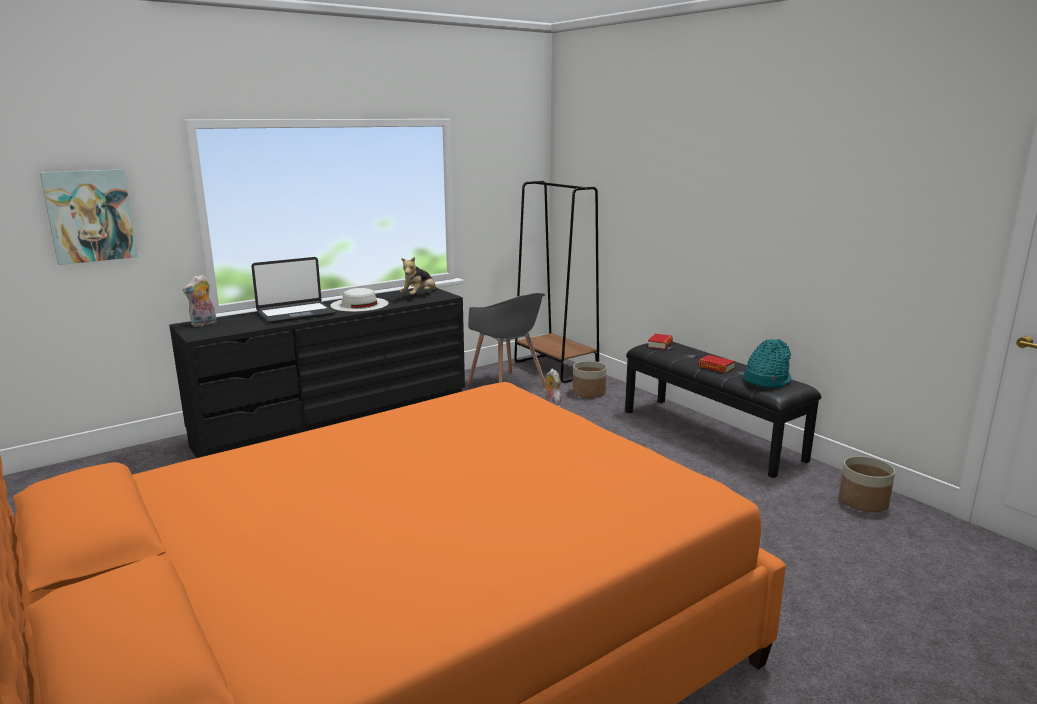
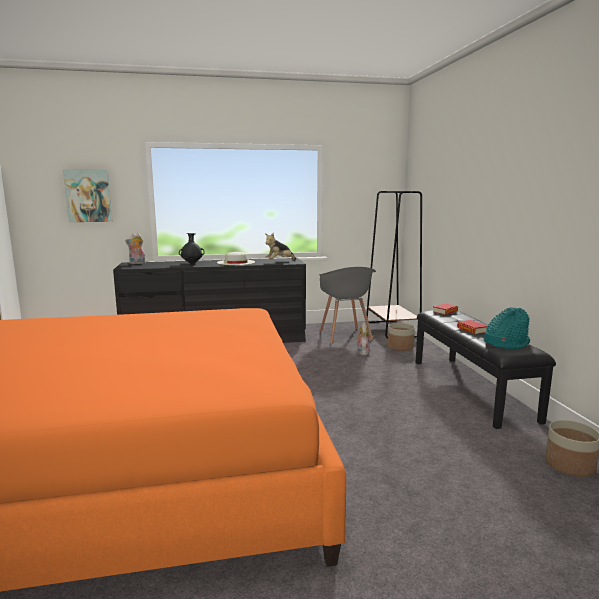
camera: 25 degrees right, 5 degrees down
(295, 313) = (192, 263): laptop -> black vase

